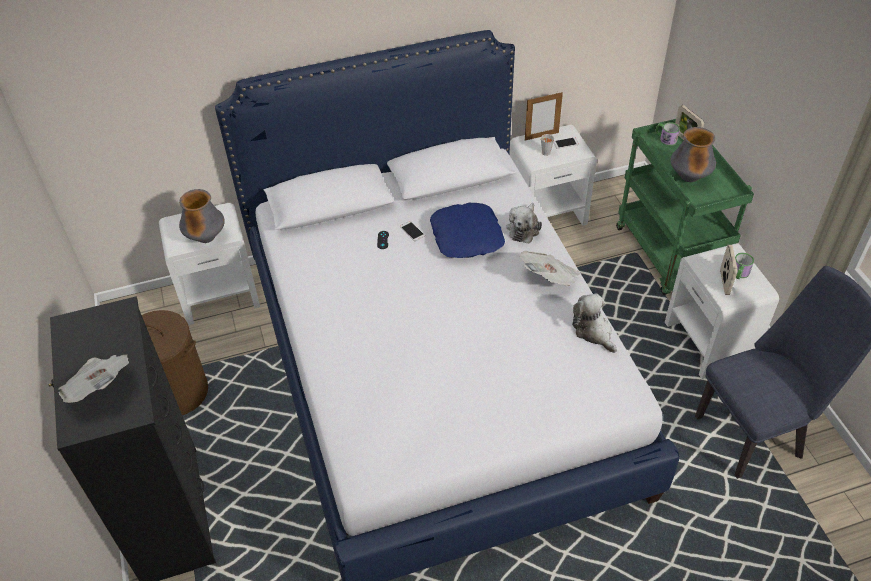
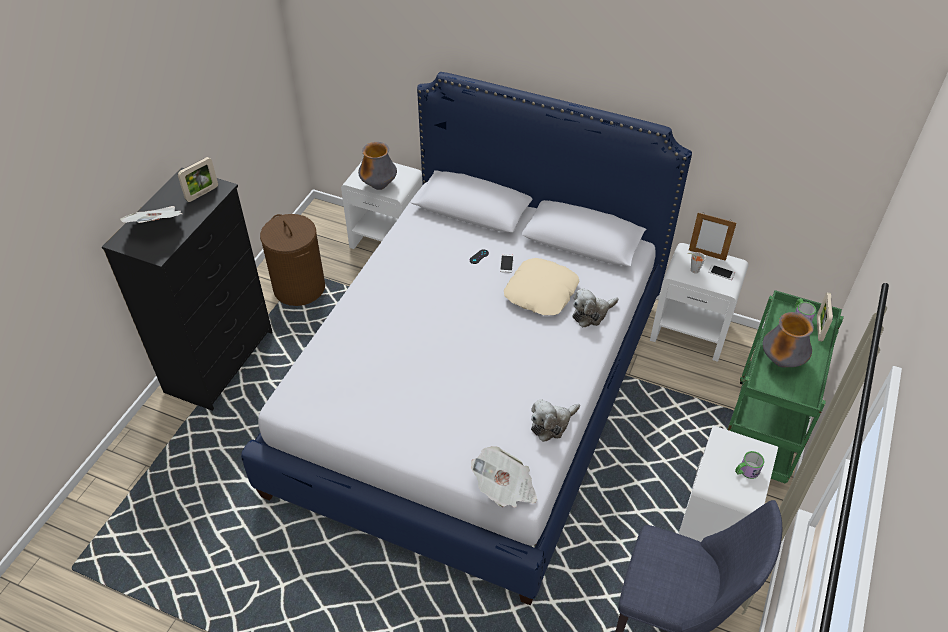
camera: 40 degrees right, 0 degrees up
(467, 236) = (541, 292): blue pillow -> beige pillow
(550, 279) = (566, 364): newspaper -> newspaper (505, 488)
(593, 331) = (552, 424): plush toy -> plush toy turned 135 degrees counterclockwise
(724, 282) = (723, 468): picture frame -> picture frame (202, 193)

